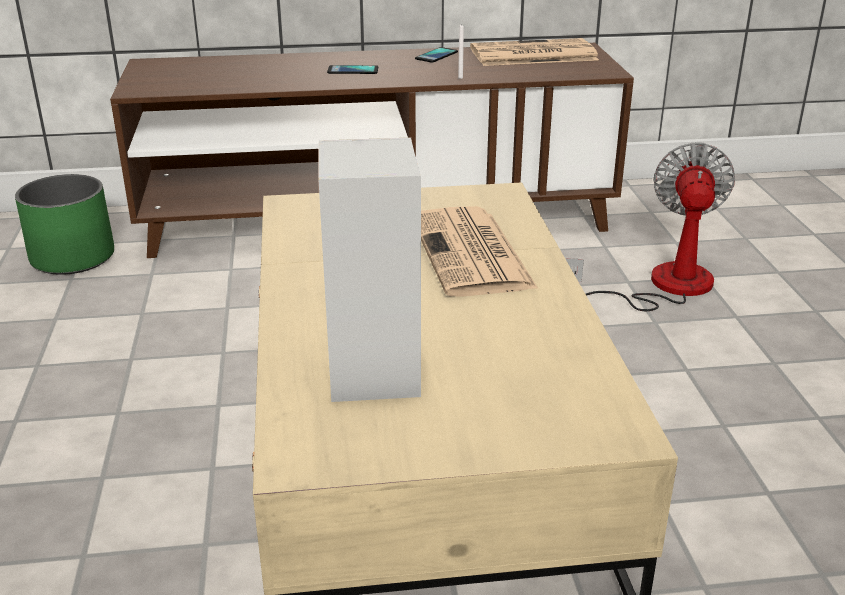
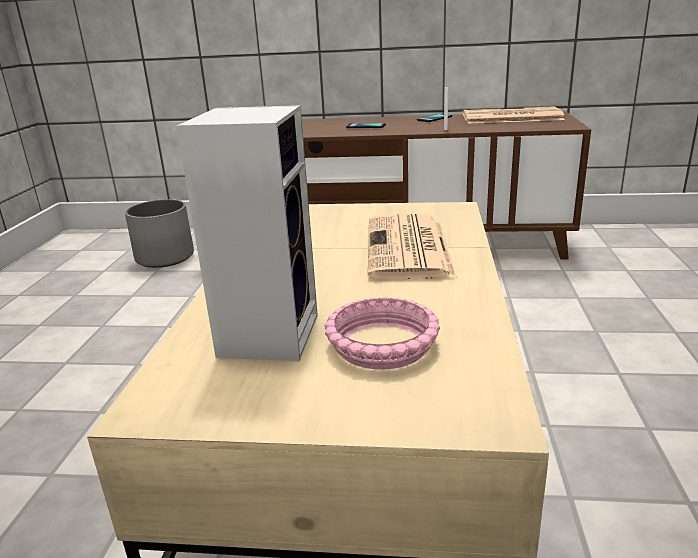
camera: 15 degrees right, 5 degrees down
(72, 258) = (164, 258): green planter -> grey planter
(495, 371) = (383, 343): none -> pink bowl
(663, 286) = (608, 303): fan -> none

